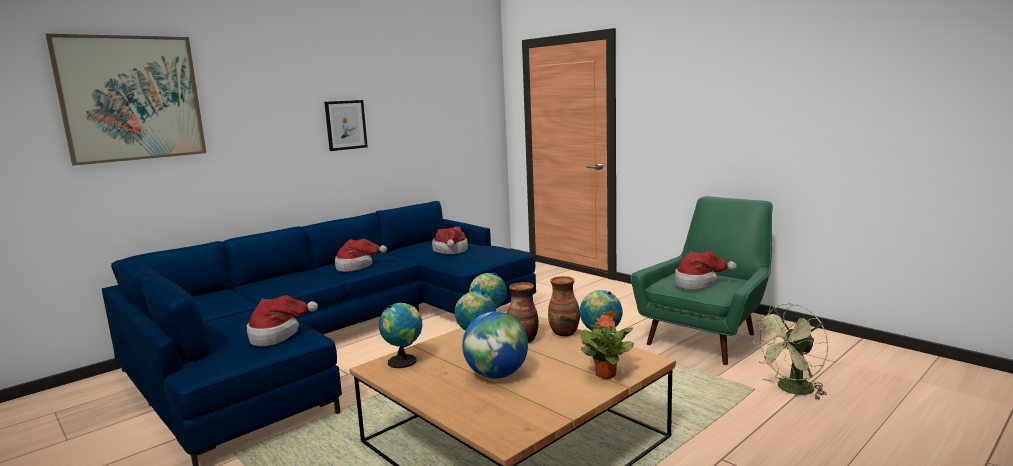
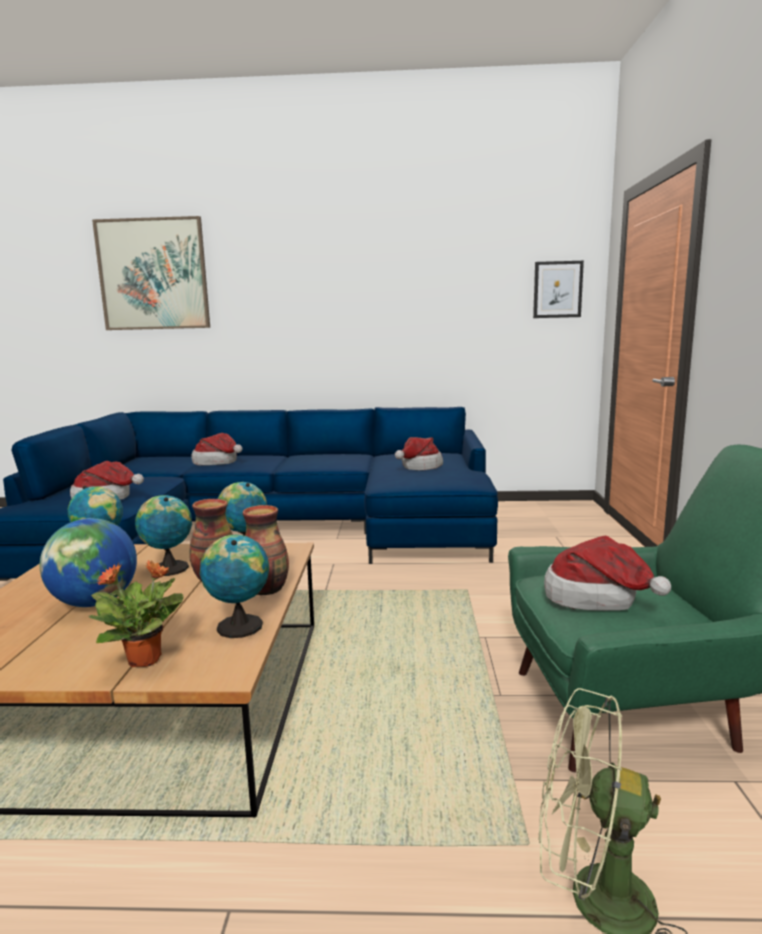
camera: 45 degrees right, 0 degrees up
(346, 125) = (358, 307): picture -> picture (557, 289)
(357, 266) = (312, 461): hat -> hat (218, 462)

